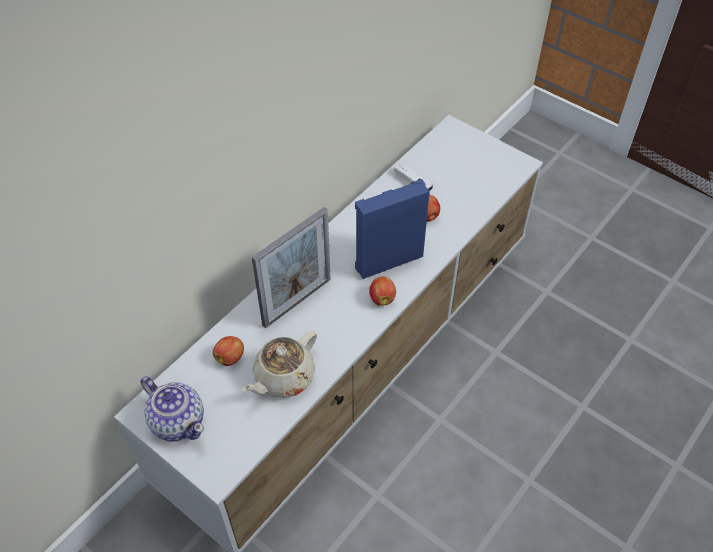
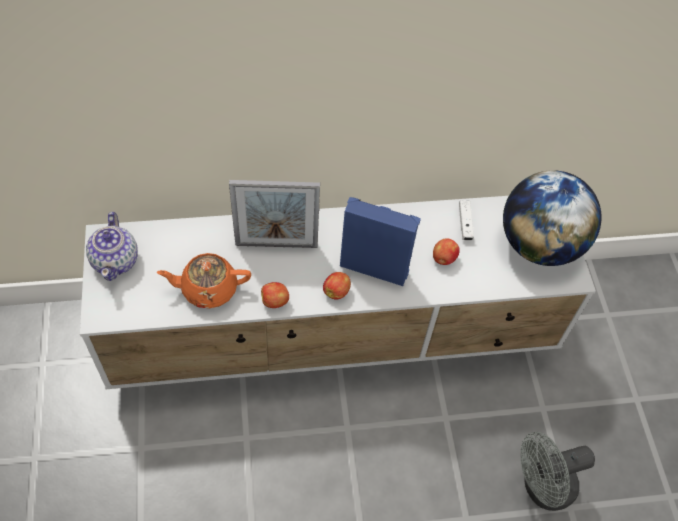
camera: 40 degrees right, 5 degrees up
(230, 357) = (191, 246): apple -> apple (275, 301)
(283, 377) = (208, 289): beige teapot -> orange teapot
(476, 159) = (539, 245): none -> globe
(601, 343) = (541, 488): none -> grey fan

